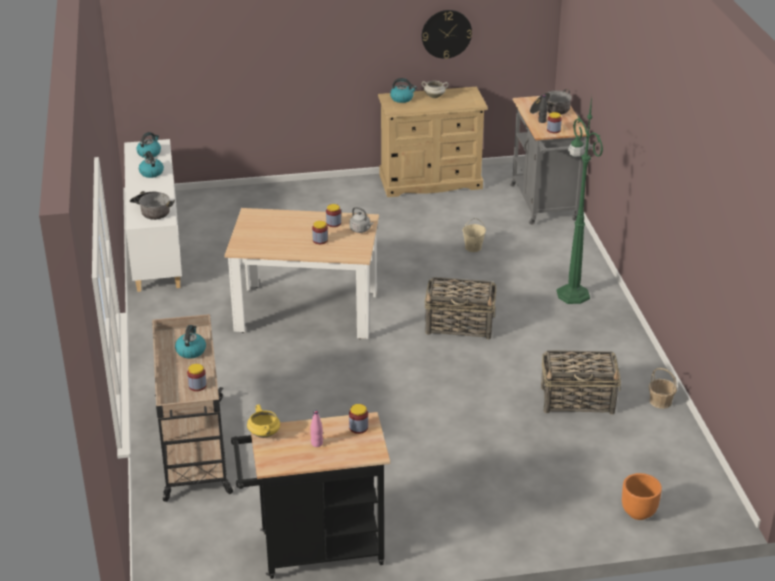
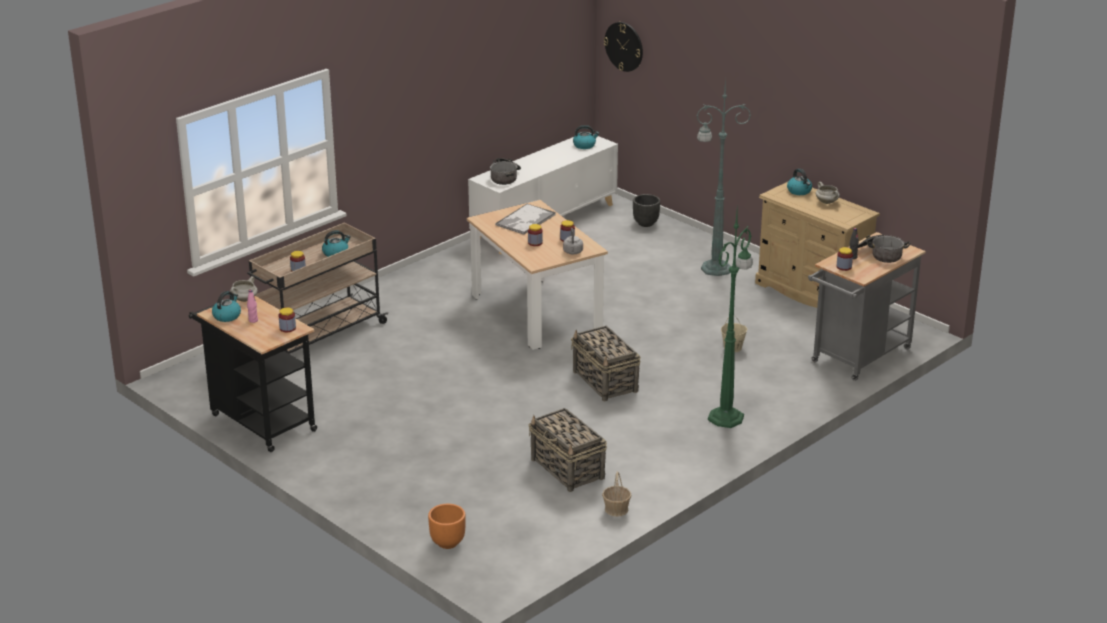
camera: 55 degrees right, 5 degrees down
(151, 172) = (558, 156): kettle -> kettle (227, 316)
(227, 200) = (646, 224): none -> black planter
(264, 434) = (244, 300): yellow cooking pot -> white cooking pot
(271, 229) = (525, 220): none -> tray
(342, 203) = (714, 268): none -> green floor lamp
(446, 34) = (857, 143): wall clock -> wall clock (624, 46)

